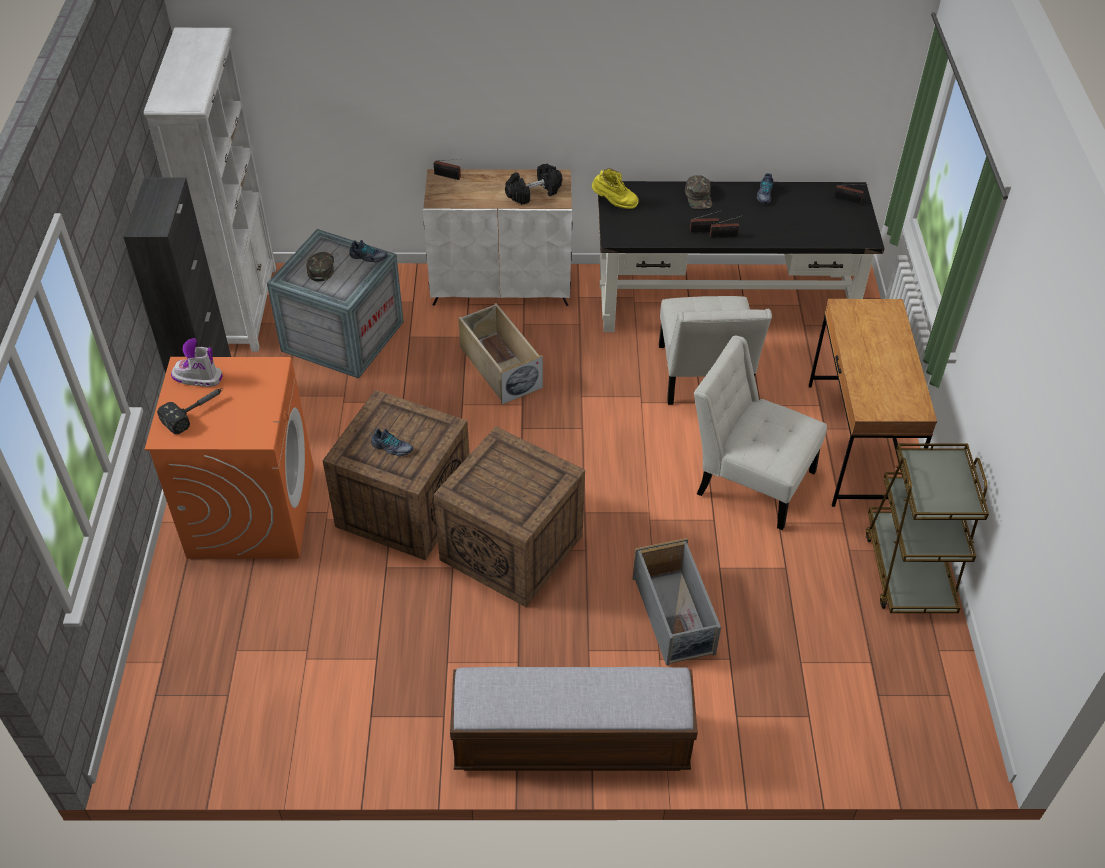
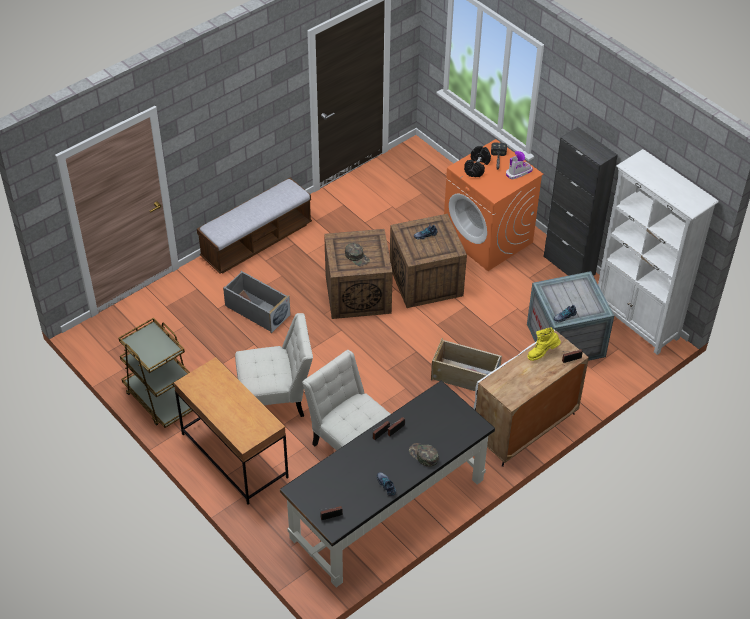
camera: 140 degrees right, 0 degrees up
(320, 267) = (578, 295): green cap -> green cap (357, 257)
(533, 193) = (511, 379): black dumbbell -> black dumbbell (477, 167)
(614, 203) = (467, 416): yellow boot -> yellow boot (542, 353)

